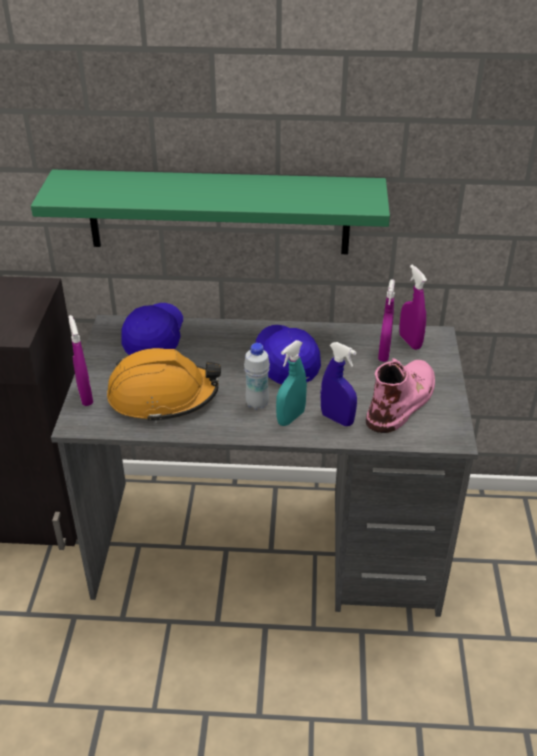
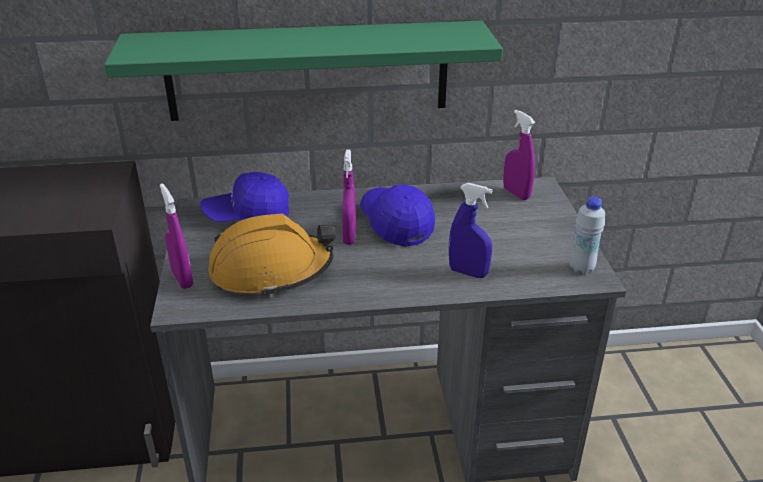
camera: 10 degrees left, 5 degrees down
(154, 339) = (247, 215): blue cap -> blue cap turned 105 degrees counterclockwise
(257, 404) = (377, 267): white bottle -> white bottle (581, 268)
(291, 418) = (418, 276): turquoise spray bottle -> none
(384, 354) = (494, 207): purple spray bottle -> purple spray bottle (349, 237)
(402, 399) = (528, 247): pink boot -> none

